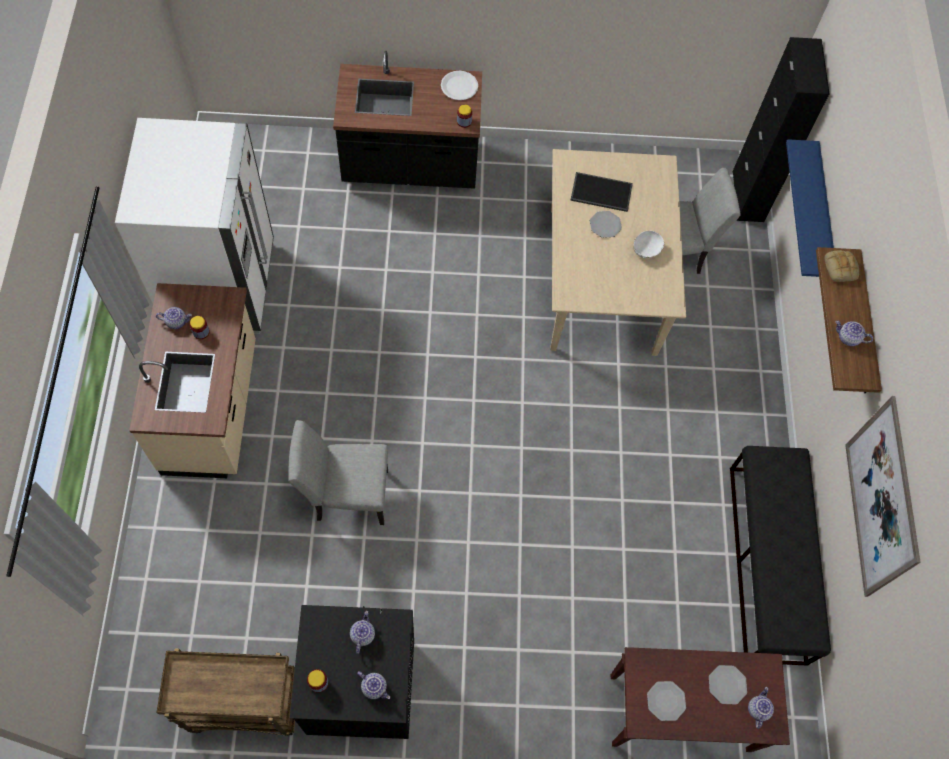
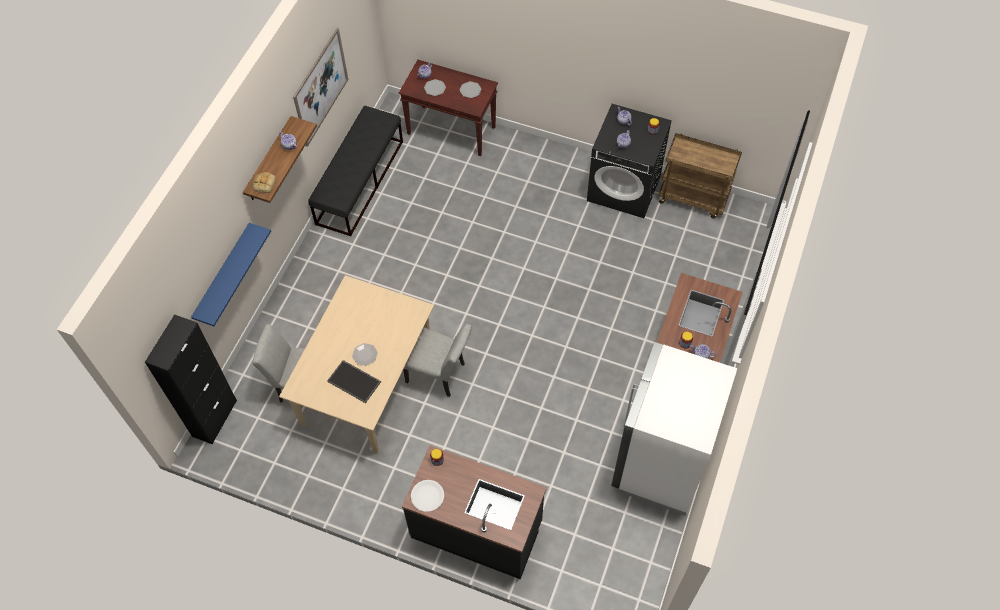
camera: 155 degrees left, 5 degrees down
(345, 494) = (605, 289): grey chair -> grey chair (440, 374)
(646, 250) = (345, 327): white bowl -> none

